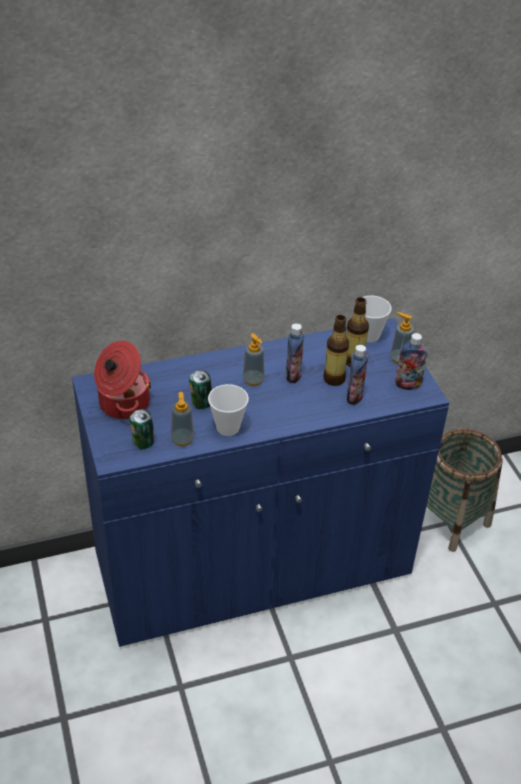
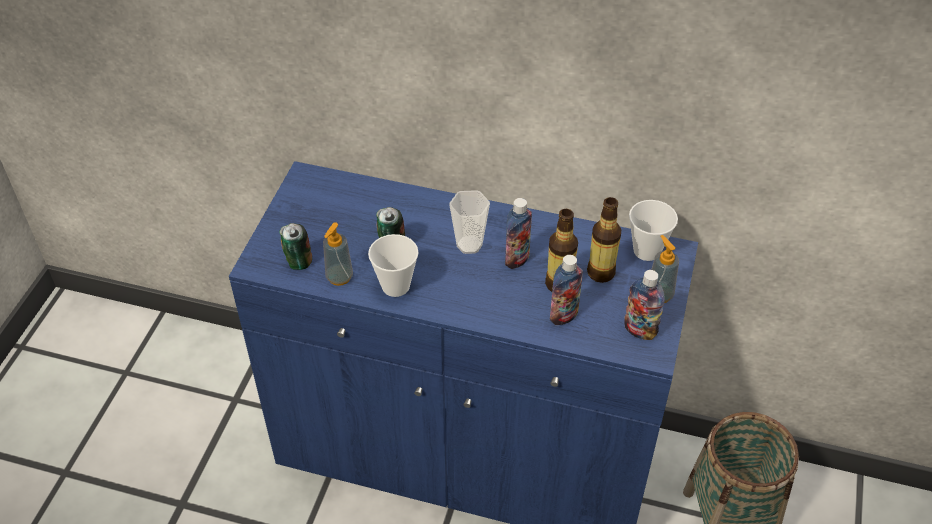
camera: 35 degrees right, 5 degrees up
(123, 403) = (316, 211): cooking pot -> none
(253, 380) = (469, 245): soap dispenser -> cup

